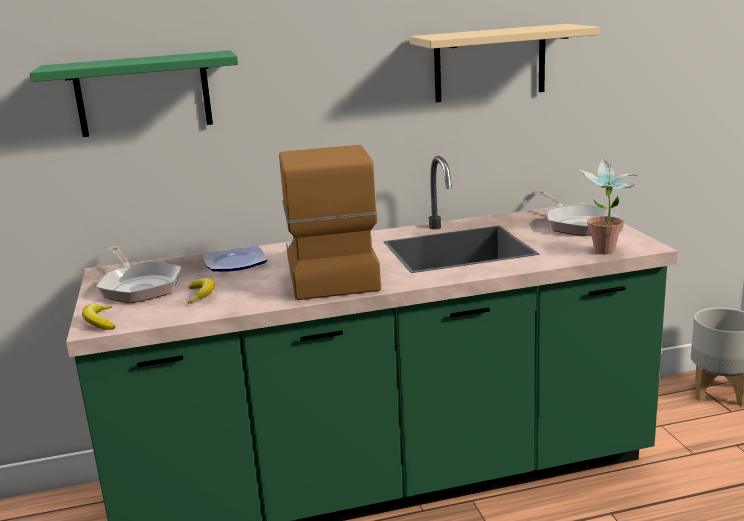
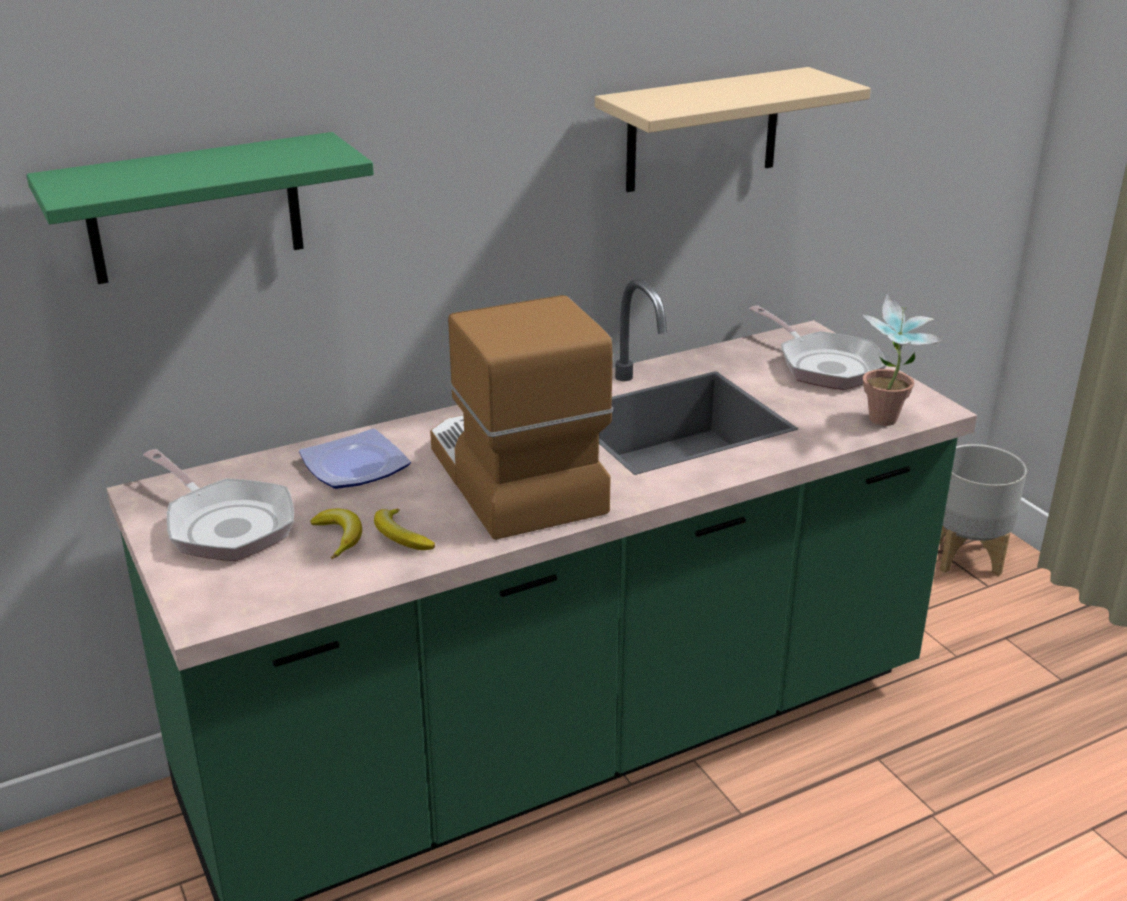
camera: 15 degrees left, 10 degrees up
(100, 322) = (206, 605): banana -> banana (400, 537)

